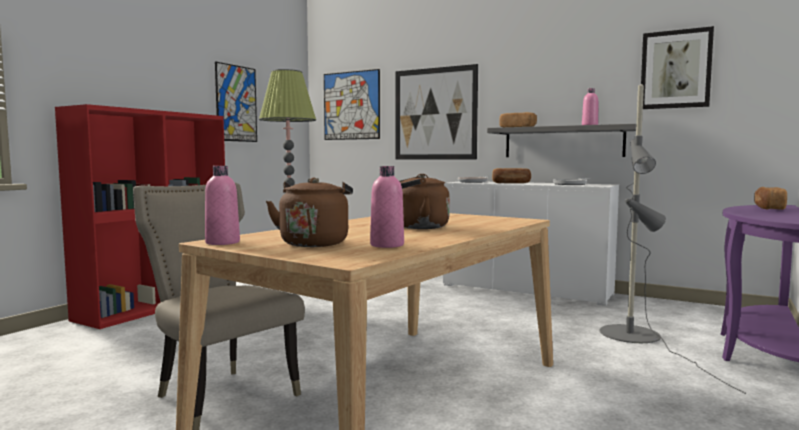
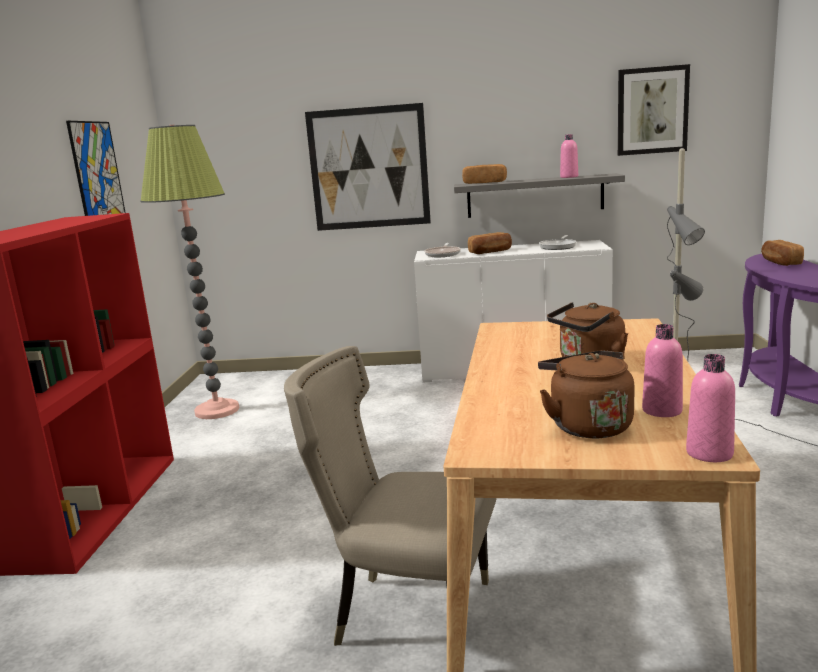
camera: 25 degrees left, 10 degrees up
(222, 242) = (492, 451): pink bottle -> pink bottle (709, 453)
(351, 105) = (239, 160): picture -> none

